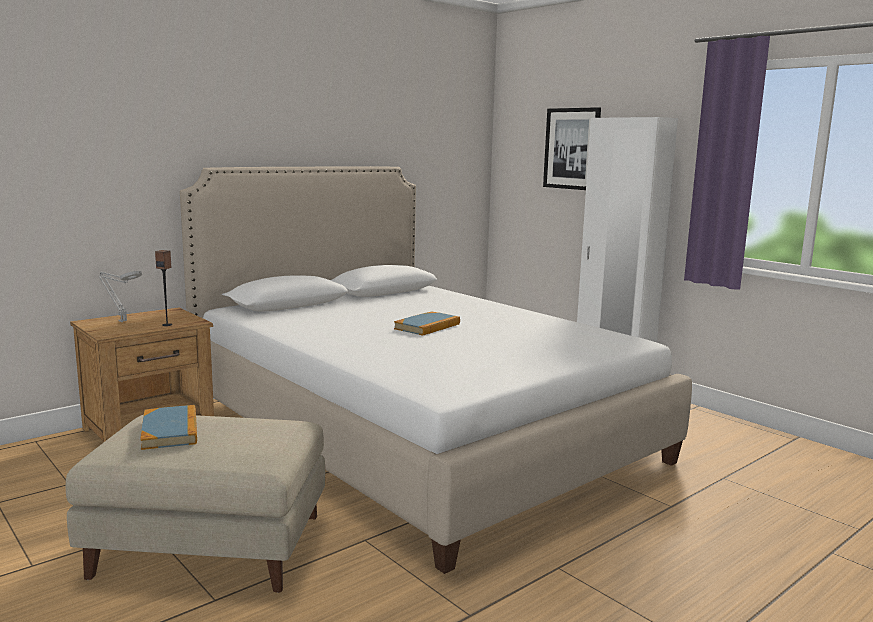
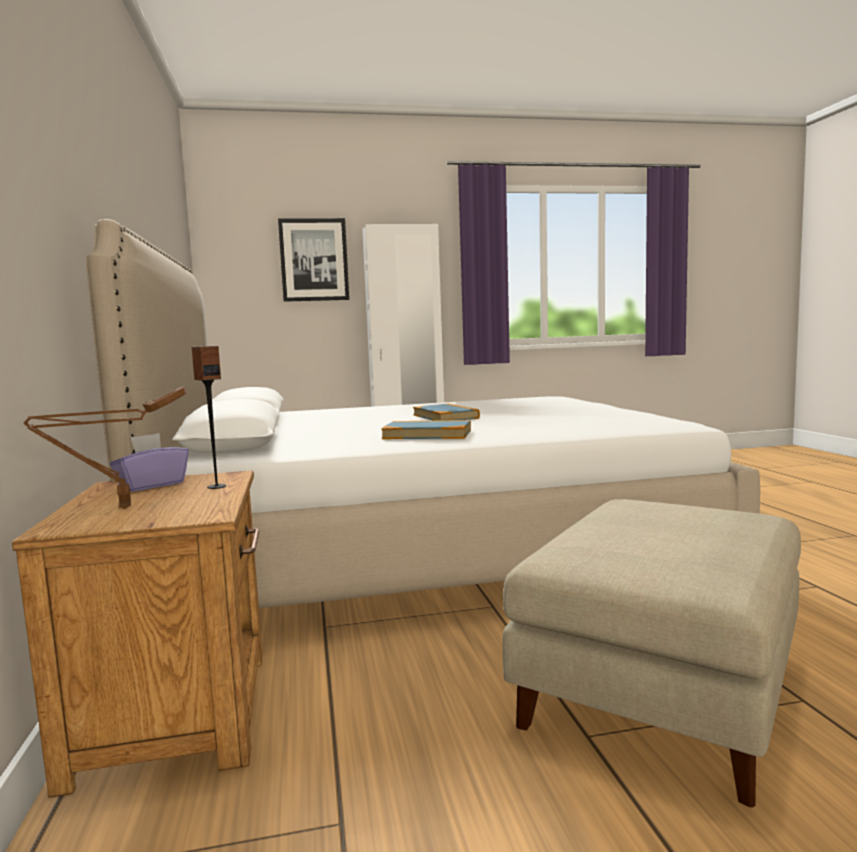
camera: 60 degrees left, 5 degrees down
(121, 321) = (119, 508): grey table lamp -> brown table lamp
(169, 315) = (152, 485): none -> purple tissue box
(170, 431) = (639, 543): book -> book (427, 434)

